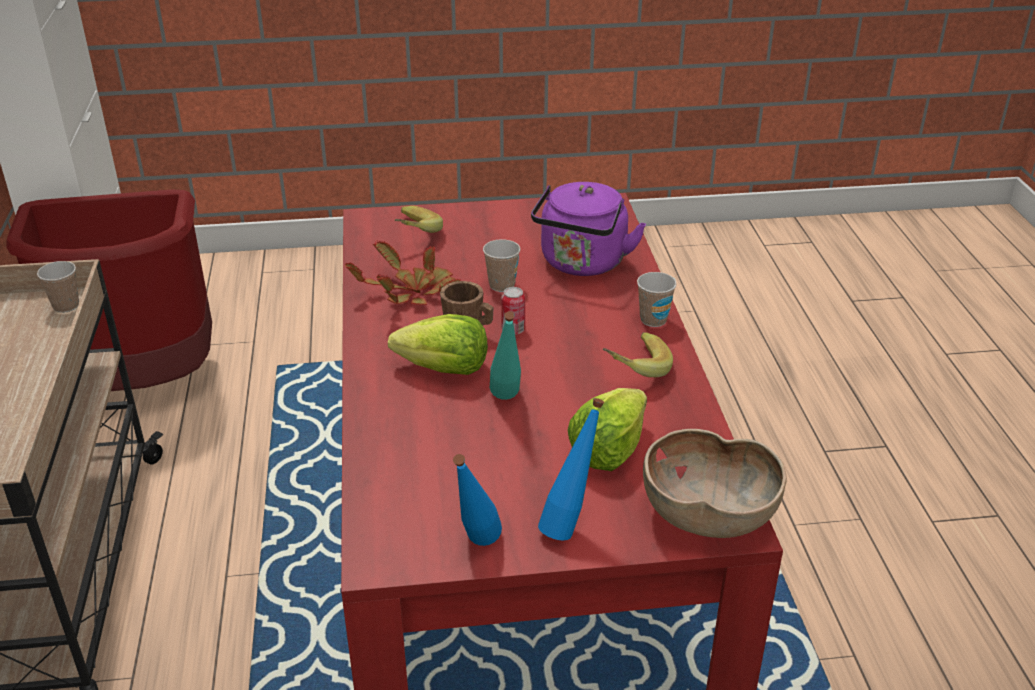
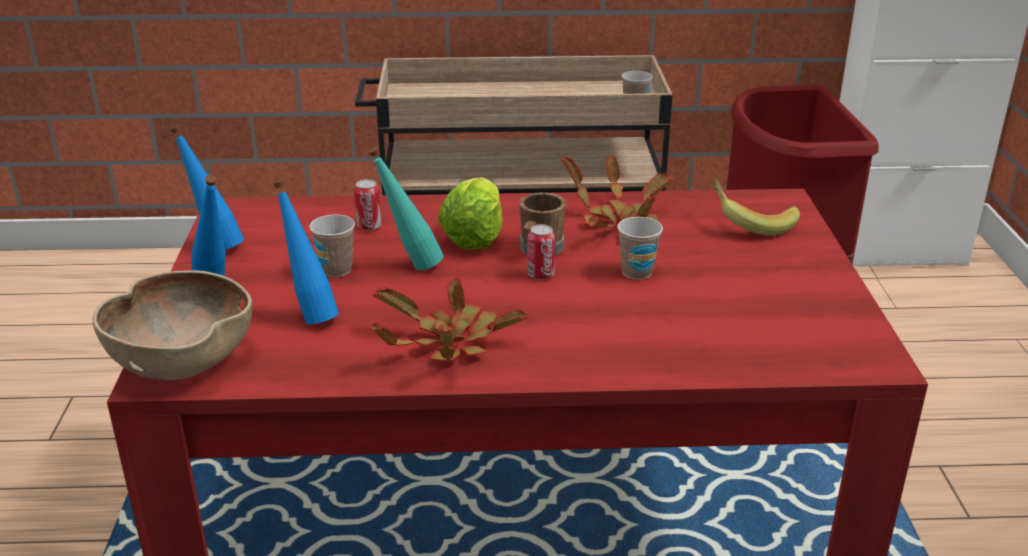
camera: 95 degrees right, 5 degrees down
(423, 438) = (369, 226): none -> can
(582, 264) = (692, 328): purple kettle -> none
(608, 450) = (310, 315): lettuce -> blue bottle
(633, 368) = (449, 343): banana -> potted plant
(653, 320) = (552, 368): cup -> cup (336, 270)

